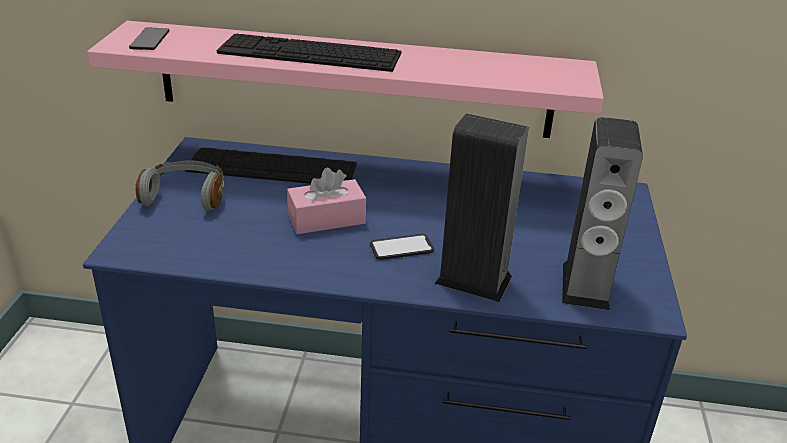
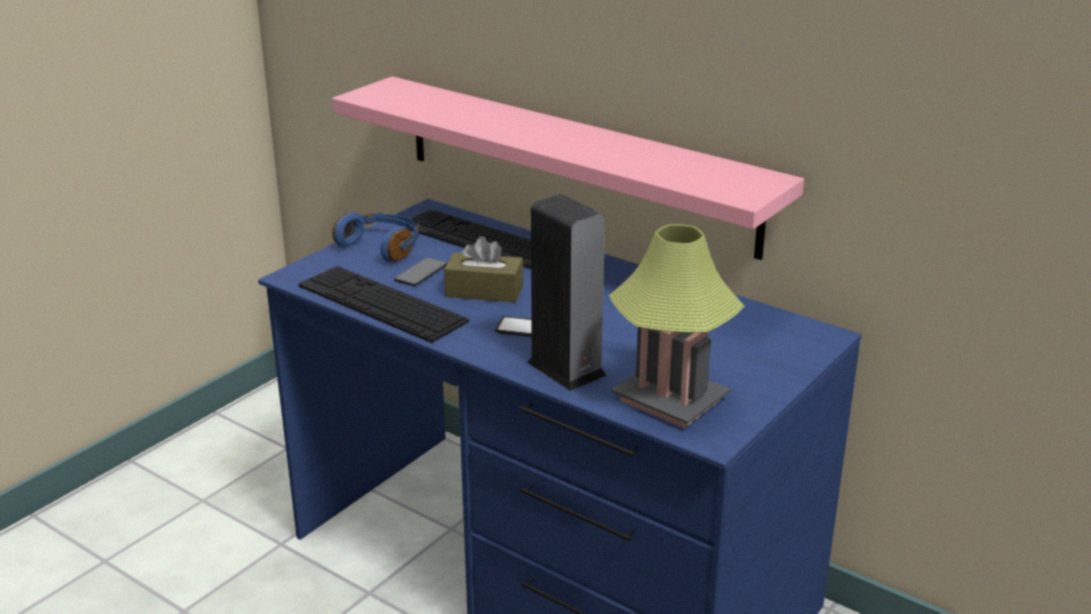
camera: 30 degrees right, 5 degrees down
(150, 40) = (391, 96): phone -> phone (421, 273)
(186, 196) = (382, 246): grey headphones -> blue headphones
(310, 53) = (517, 127): keyboard -> keyboard (381, 303)
(326, 219) = (484, 291): pink tissue box -> brown tissue box
(585, 286) = (670, 400): speaker -> table lamp

